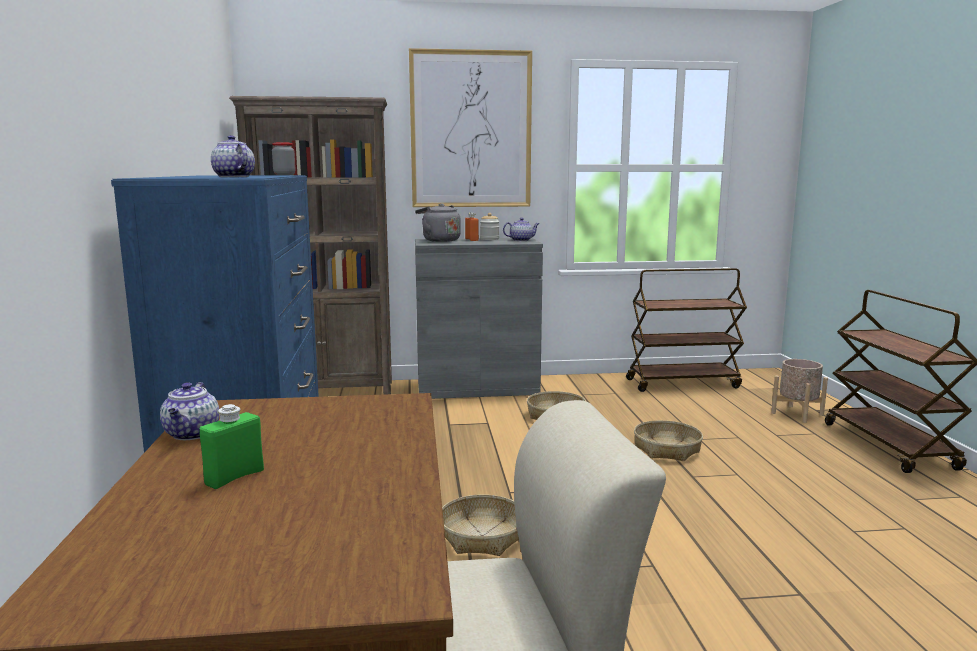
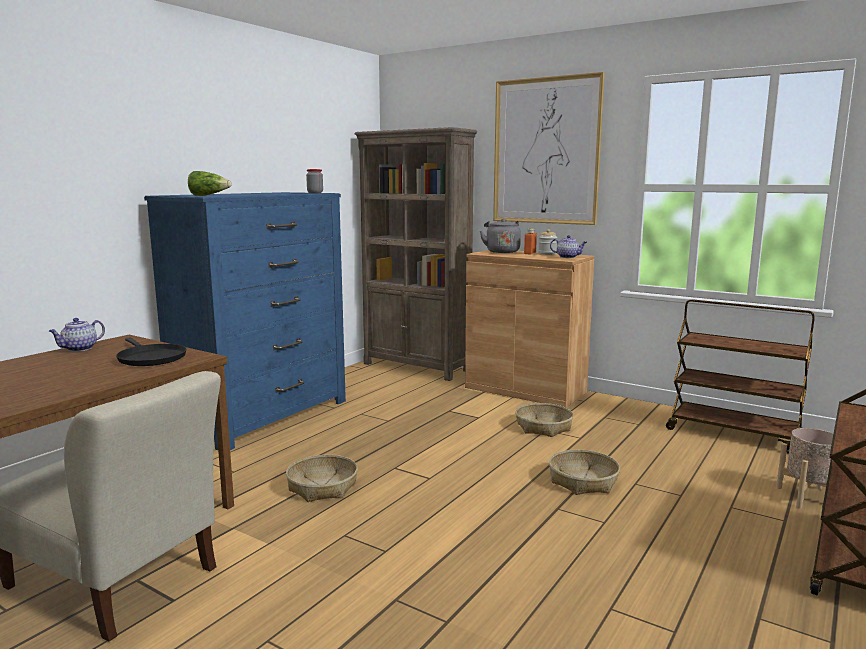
camera: 40 degrees right, 0 degrees up
(233, 177) = (209, 195): teapot -> lettuce
(234, 477) = (31, 370): green bottle -> none
(349, 417) = (150, 358): none -> black frying pan
(477, 387) = (525, 390): grey cabinet -> brown cabinet

